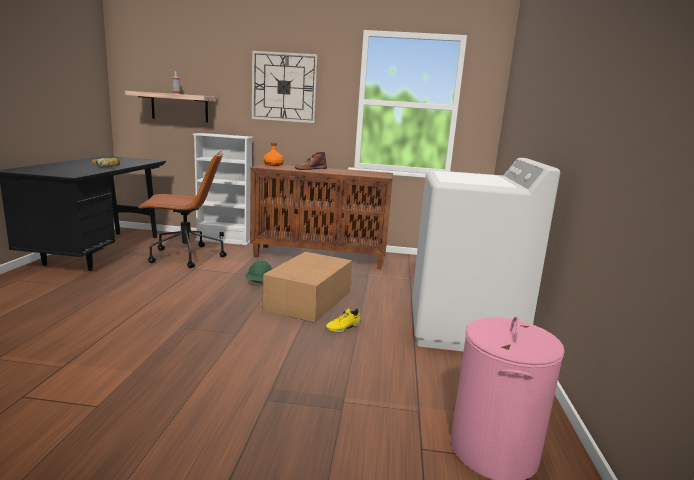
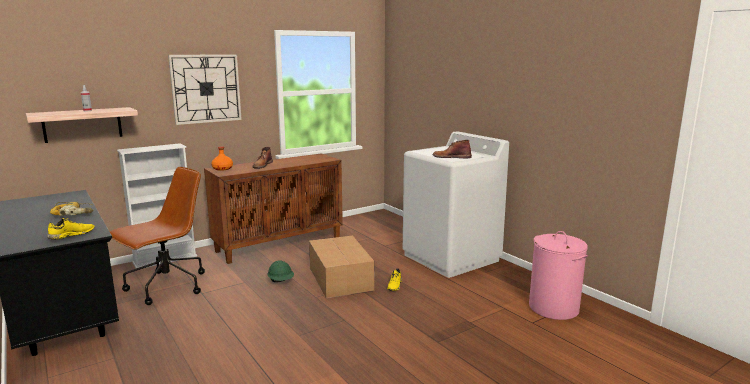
camera: 40 degrees left, 0 degrees up
(62, 173) = (71, 235): none -> yellow shoe
(459, 179) = (451, 157): none -> brown boot

